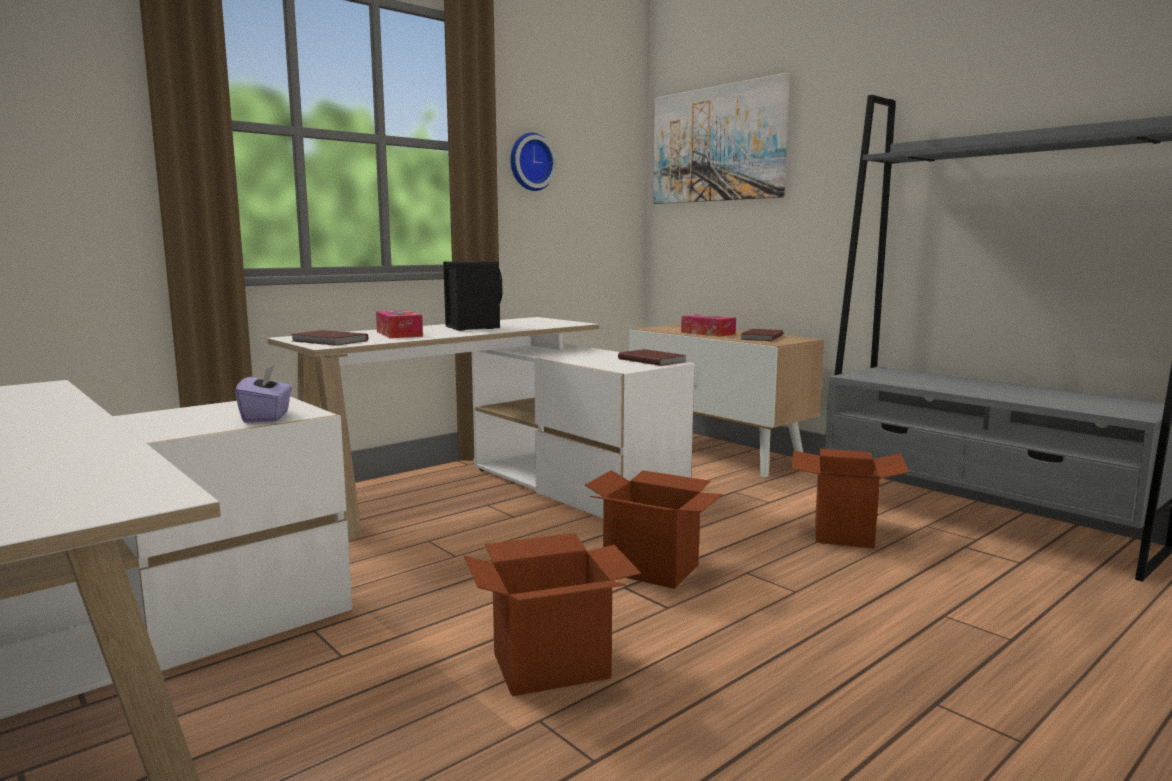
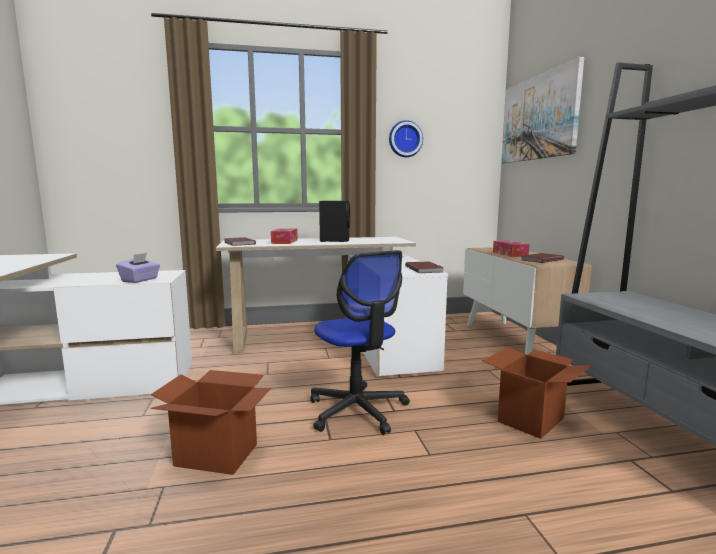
camera: 30 degrees right, 0 degrees up
(651, 569) = (357, 410): cardboard box -> office chair

